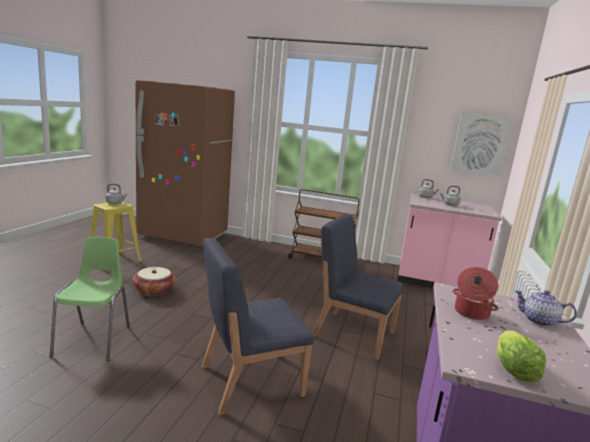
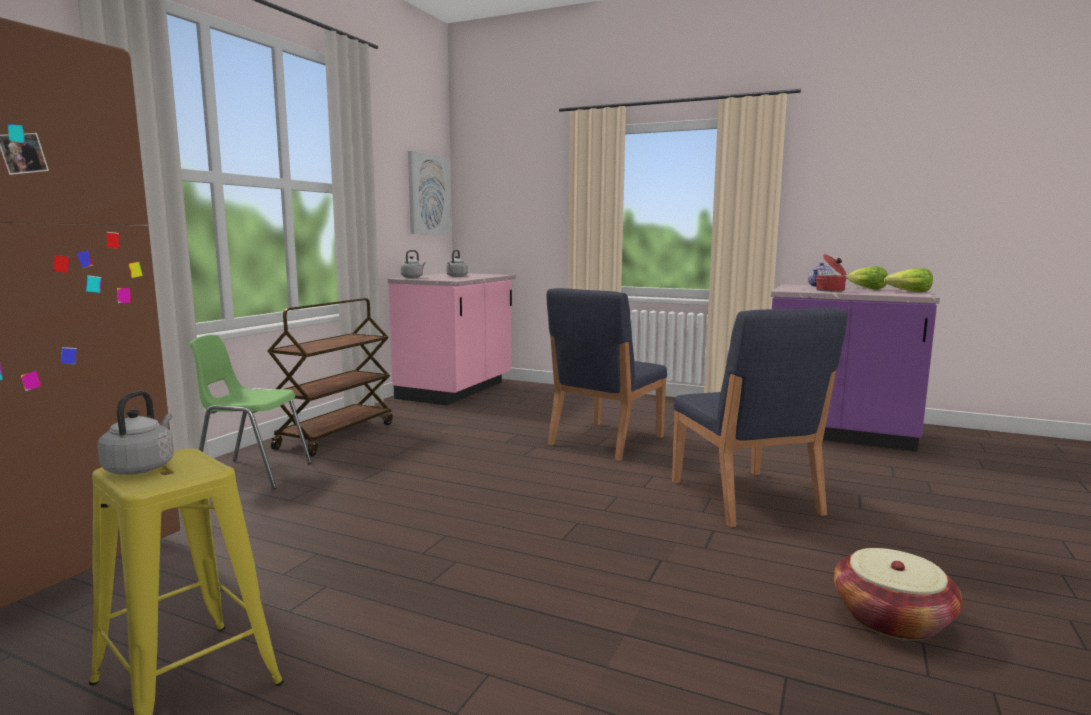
camera: 80 degrees left, 5 degrees down
(94, 340) = (699, 636): green chair -> green chair (253, 473)
(154, 290) = (445, 588): basket -> basket (891, 619)
(540, 347) = (866, 289): none -> lettuce

